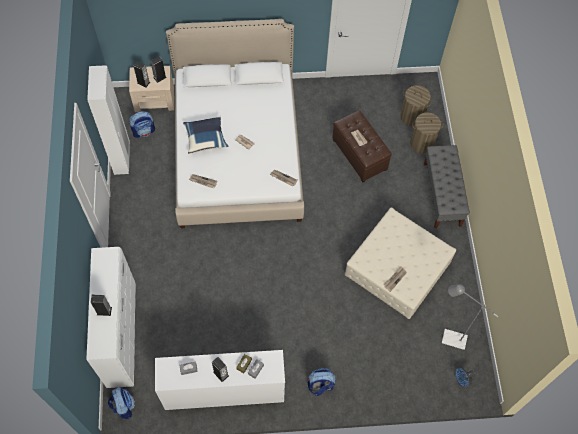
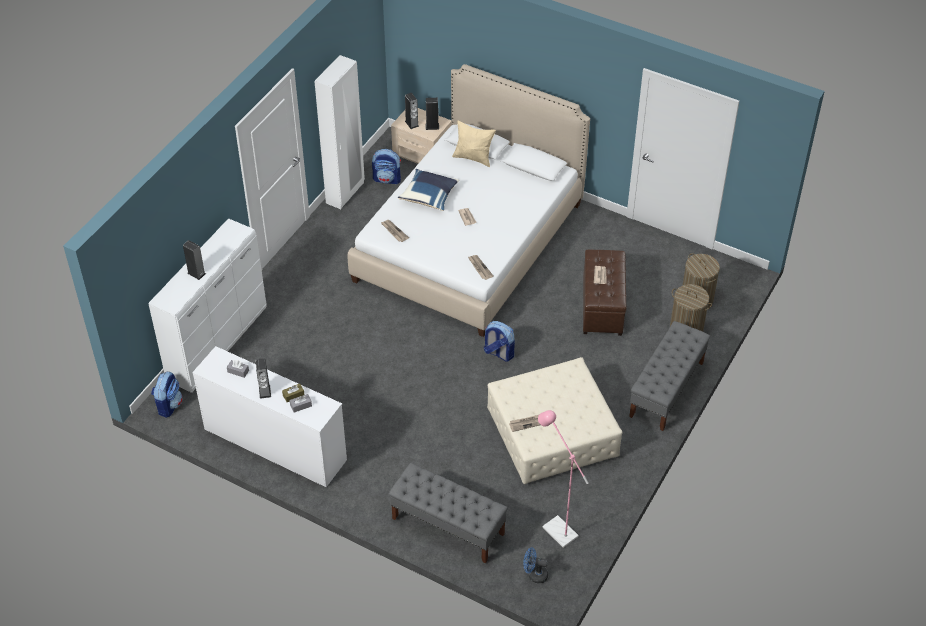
camera: 35 degrees right, 15 degrees down
(212, 90) = (473, 158): none -> beige pillow
(320, 385) = (376, 494): backpack -> backpack (498, 353)
(383, 380) = (447, 526): none -> grey bench
(449, 338) = (555, 527): grey floor lamp -> pink floor lamp

